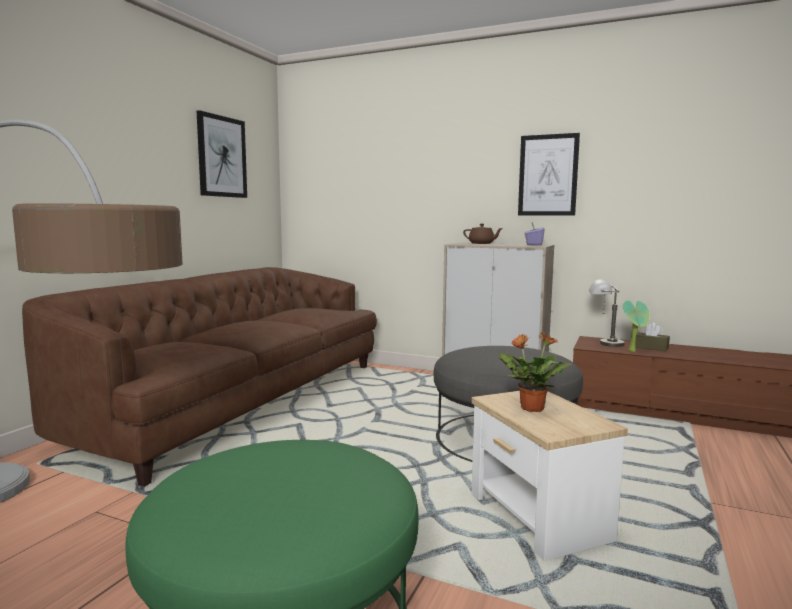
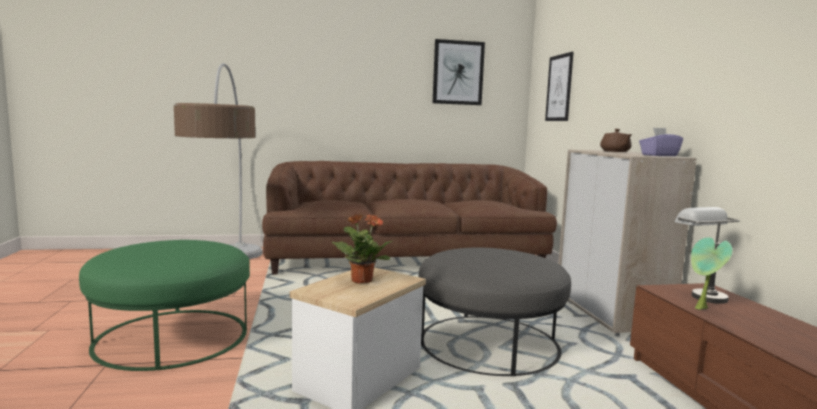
camera: 55 degrees right, 0 degrees up
(548, 175) = (703, 68): picture -> picture (559, 88)
(651, 348) = (750, 316): brown tissue box -> none

